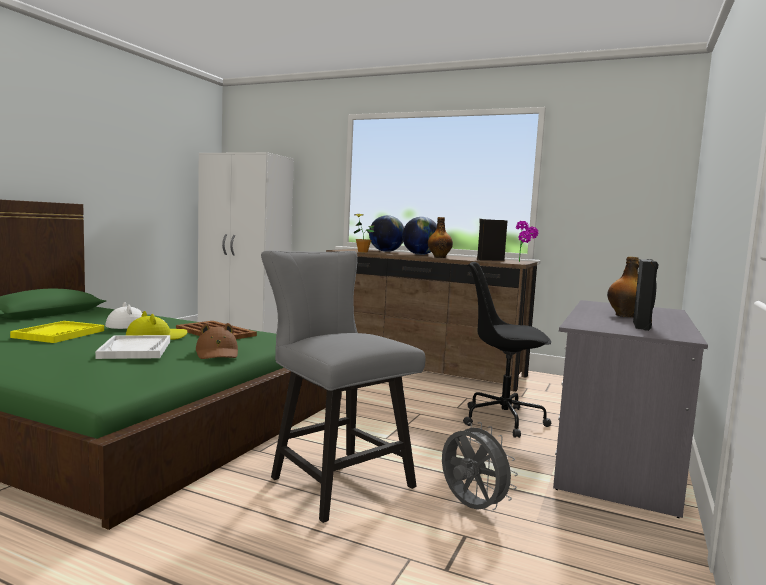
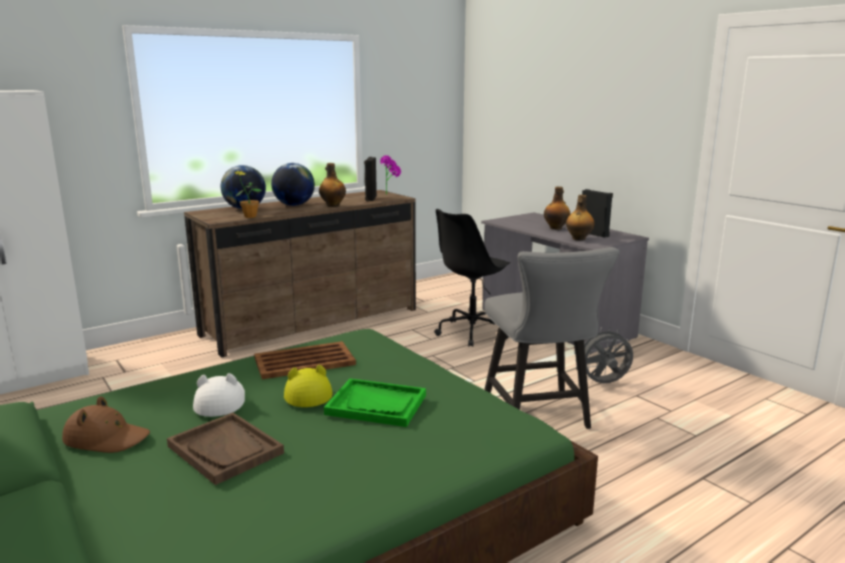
camera: 60 degrees left, 10 degrees up
(59, 334) = (225, 450): yellow tray -> brown tray
(135, 349) = (376, 405): white tray -> green tray
(217, 353) = (412, 371): brown hat -> brown hat (107, 438)
(334, 479) = (539, 416): grey chair -> grey chair turned 90 degrees counterclockwise
(595, 322) = (578, 239): none -> bottle

